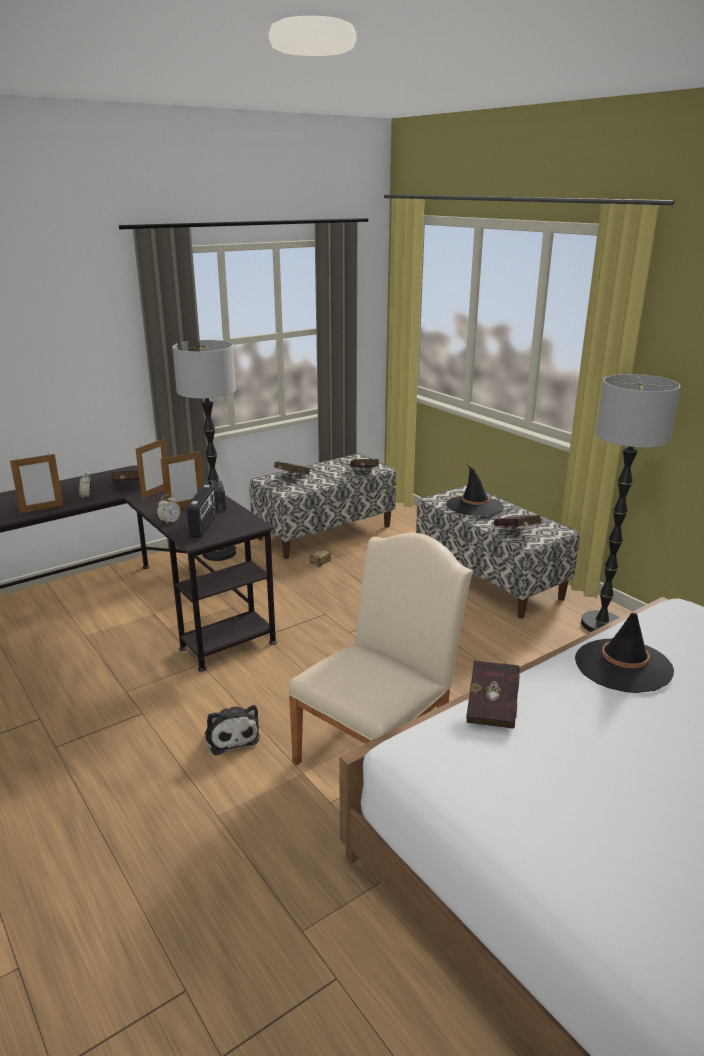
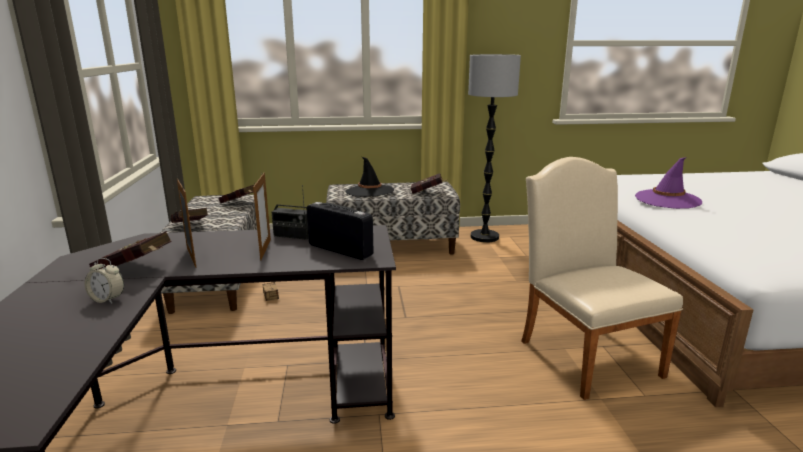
camera: 60 degrees left, 5 degrees down
(42, 509) = (84, 340): picture frame -> none
(169, 521) = (296, 263): alarm clock -> none
(219, 553) = (158, 343): floor lamp -> none
(231, 735) = (525, 426): plush toy -> none
(493, 707) = (714, 235): red book -> none
(623, 666) = (667, 199): black hat -> purple hat

